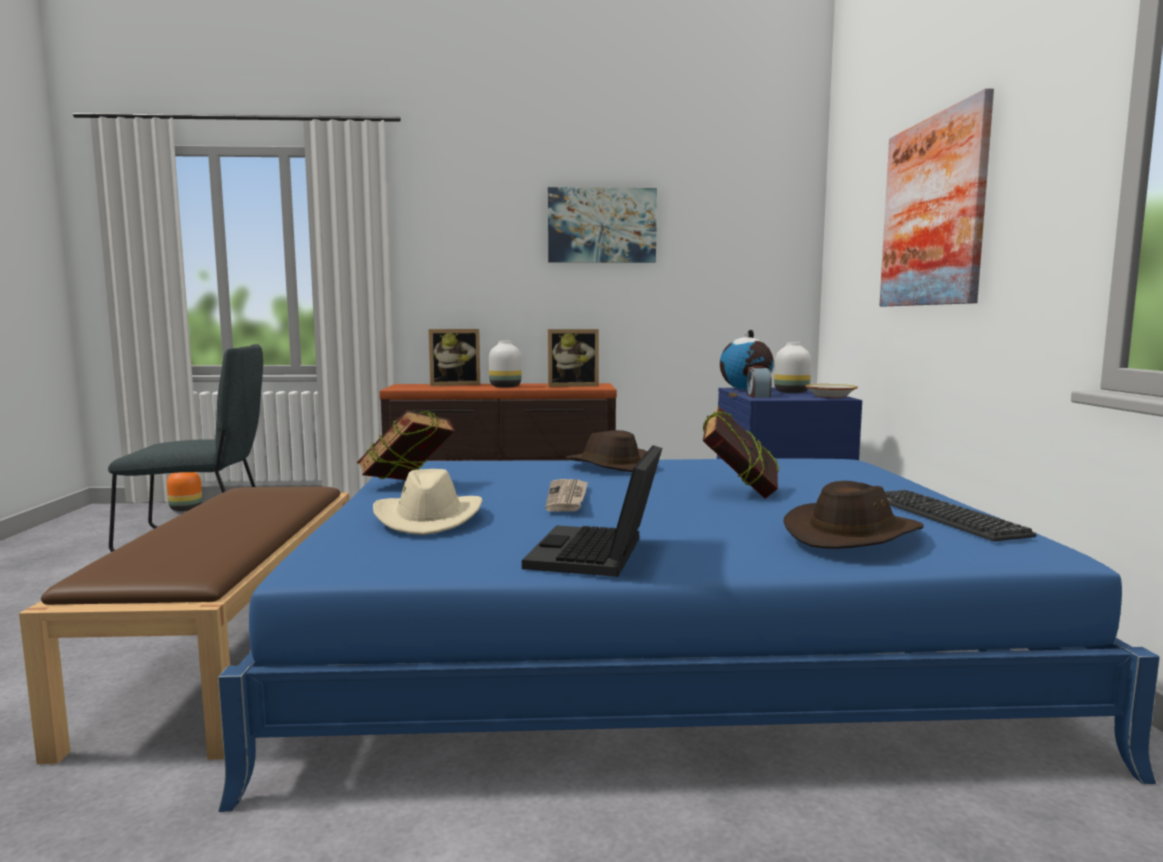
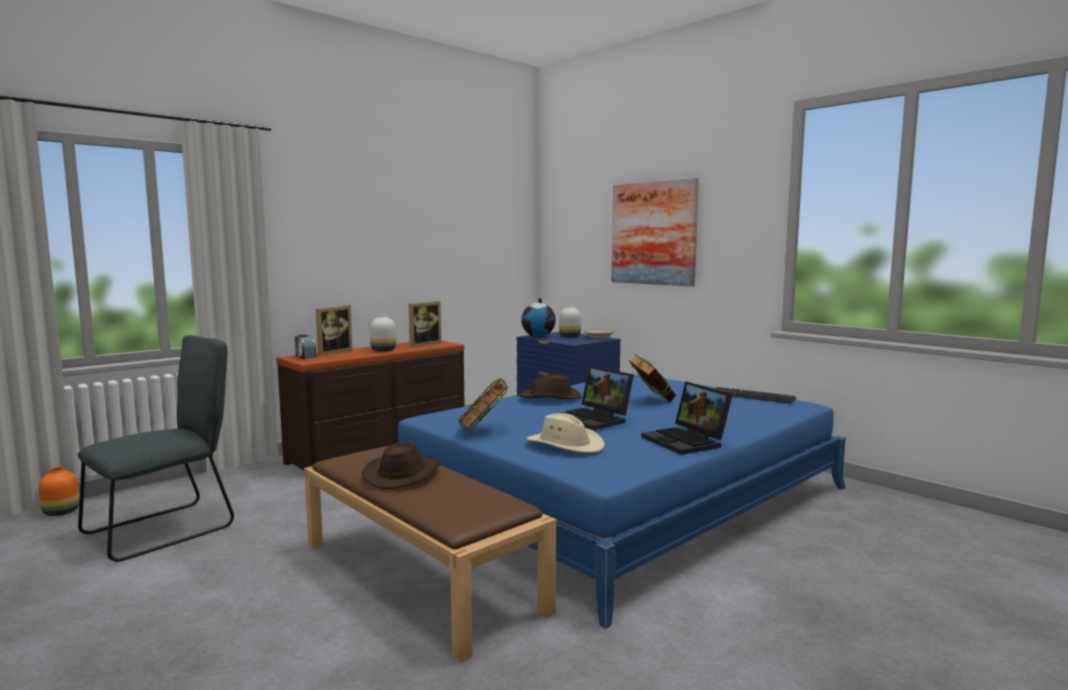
camera: 40 degrees left, 0 degrees up
(568, 498) = (595, 419): newspaper -> laptop
(601, 225) = (414, 221): picture -> none
(758, 396) = (565, 341): alarm clock -> alarm clock (305, 356)
(853, 534) = (748, 410): brown hat -> brown hat (403, 474)

